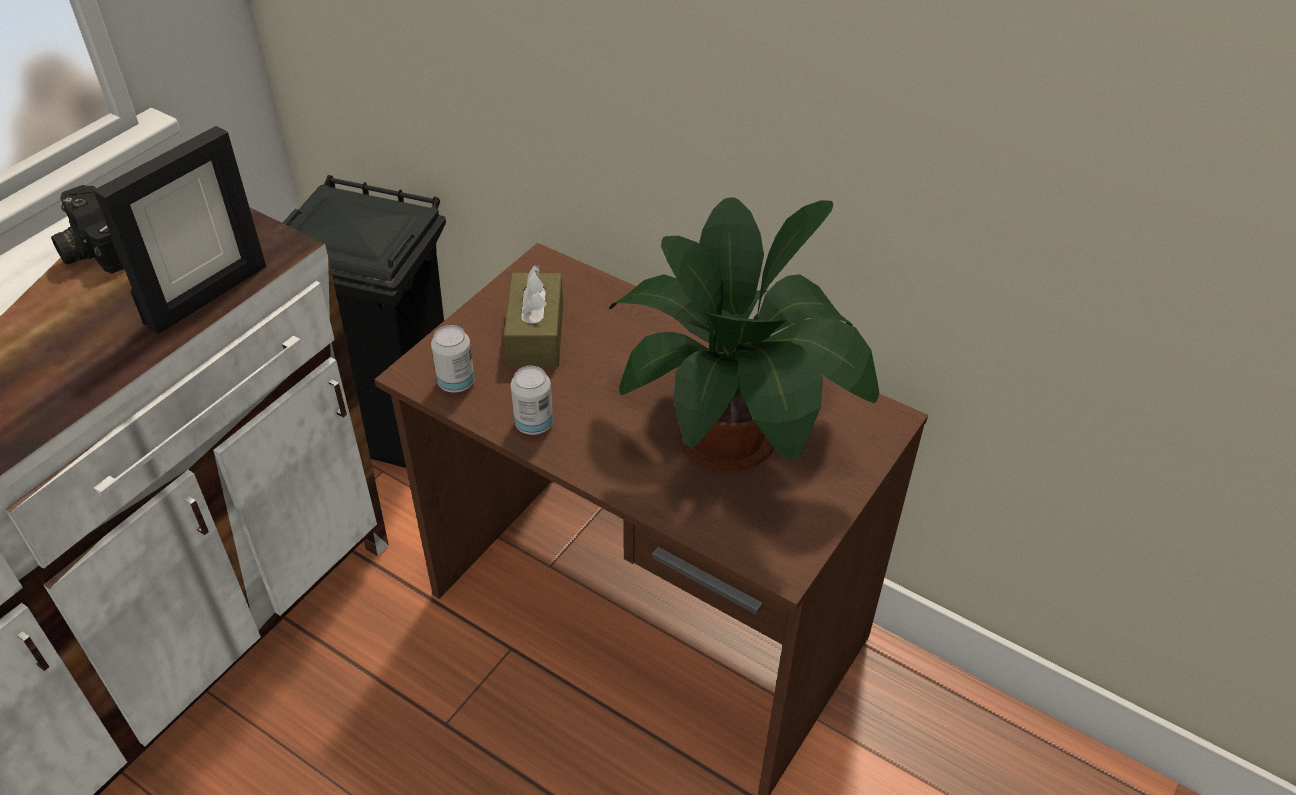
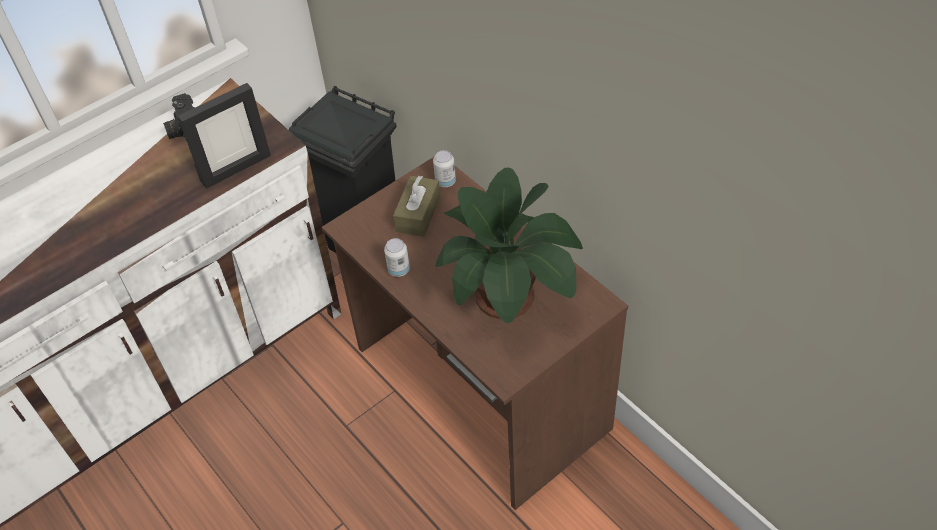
camera: 20 degrees right, 5 degrees up
(456, 383) = (364, 237): can -> can (445, 182)

